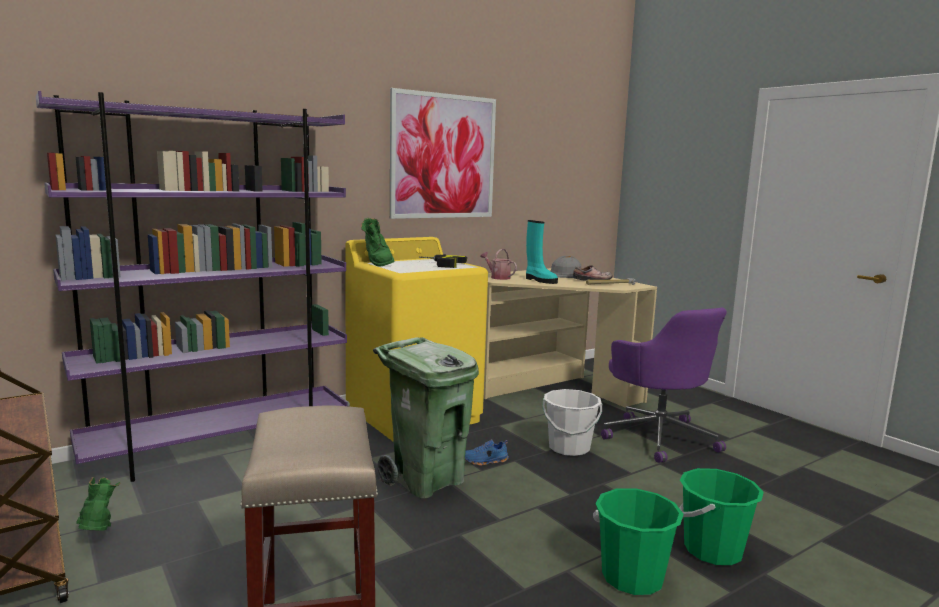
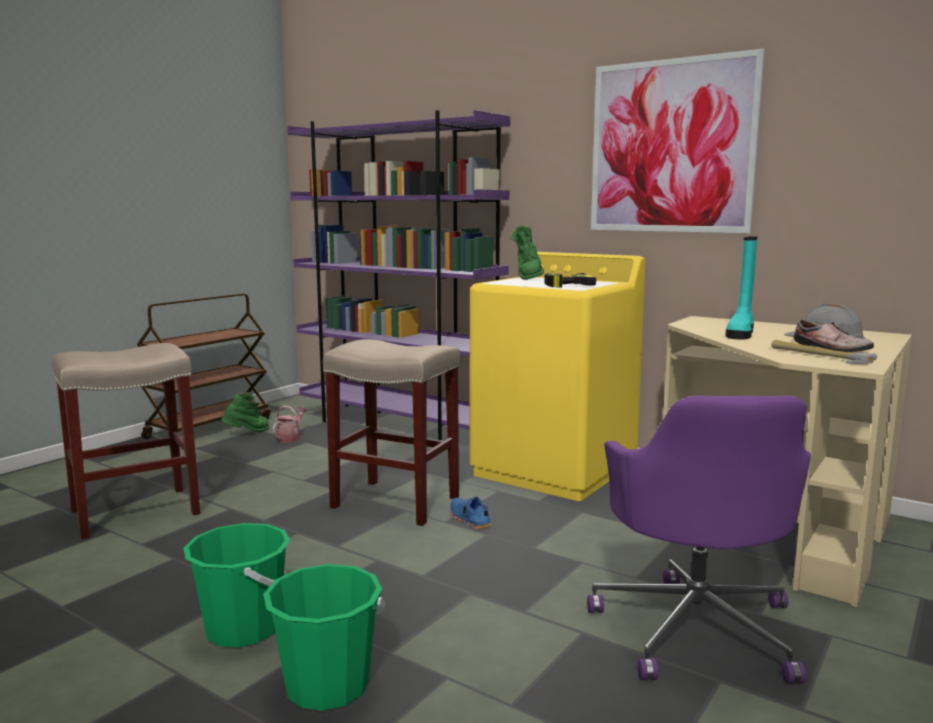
camera: 70 degrees right, 0 degrees up
(377, 263) = (528, 277): green boot -> green boot turned 45 degrees counterclockwise
(426, 480) = (397, 502): green trash can -> beige stool
(498, 277) = (712, 323): watering can -> watering can (290, 437)
(569, 448) = (562, 560): white bucket -> none
(658, 437) = (696, 627): purple office chair -> purple office chair turned 45 degrees counterclockwise

